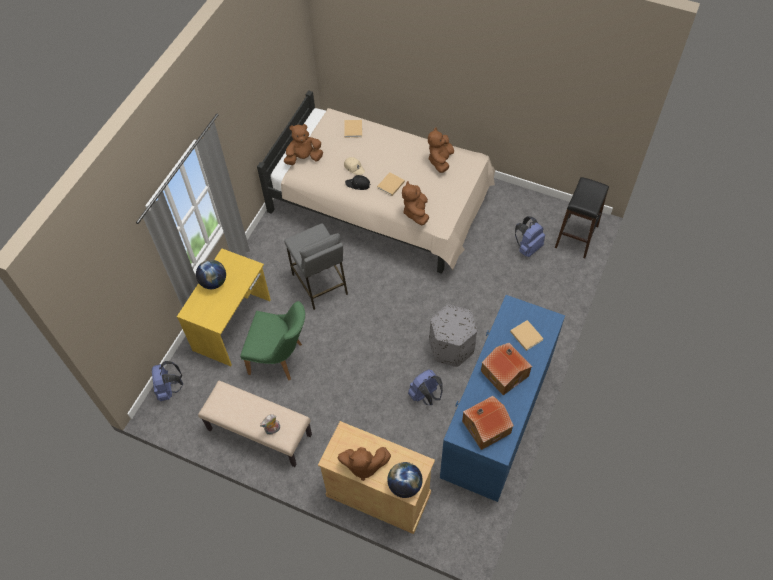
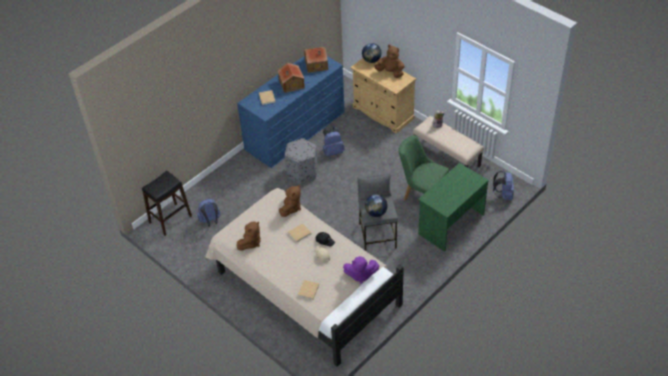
camera: 160 degrees left, 10 degrees down
(214, 282) = (457, 195): globe -> globe (376, 213)
(233, 325) = (450, 224): yellow desk -> green desk
(304, 158) = (360, 275): brown plush toy -> purple plush toy

